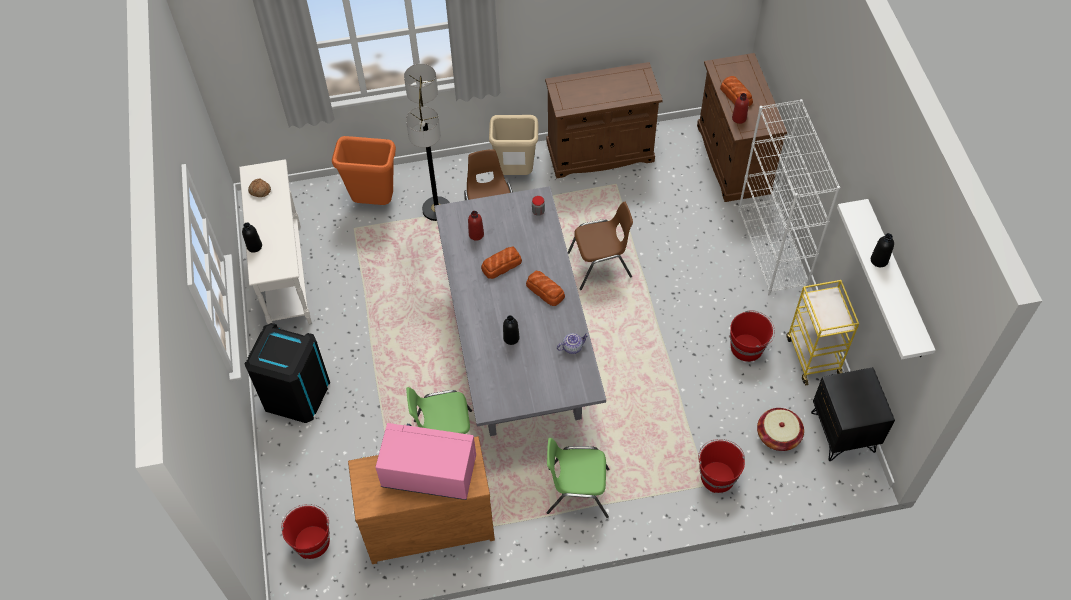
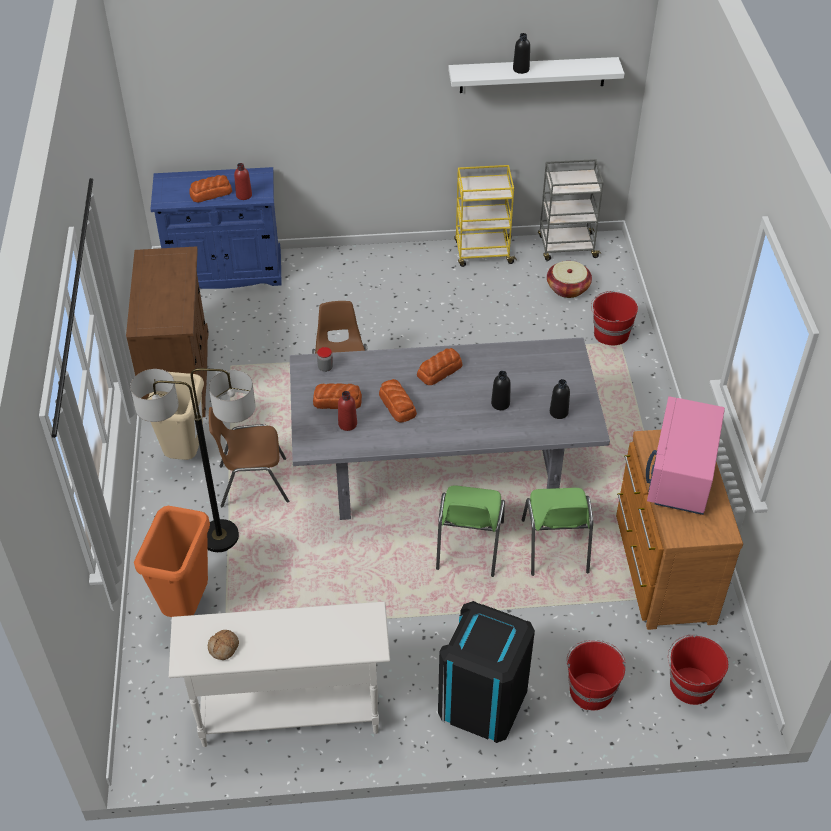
camera: 85 degrees left, 10 degrees down
(254, 246) = (325, 653): black bottle -> black bottle (558, 412)
(501, 224) = (337, 400): none -> bread
(572, 347) = (516, 356): teapot -> none
(576, 491) = (625, 438): green chair -> green chair (468, 546)
(733, 159) = (225, 271): brown cabinet -> blue cabinet
(747, 347) = (467, 294): red bucket -> red bucket (591, 690)
(772, 249) = (351, 260): white bookcase -> none
(843, 432) = (566, 247): black nightstand -> grey cart

